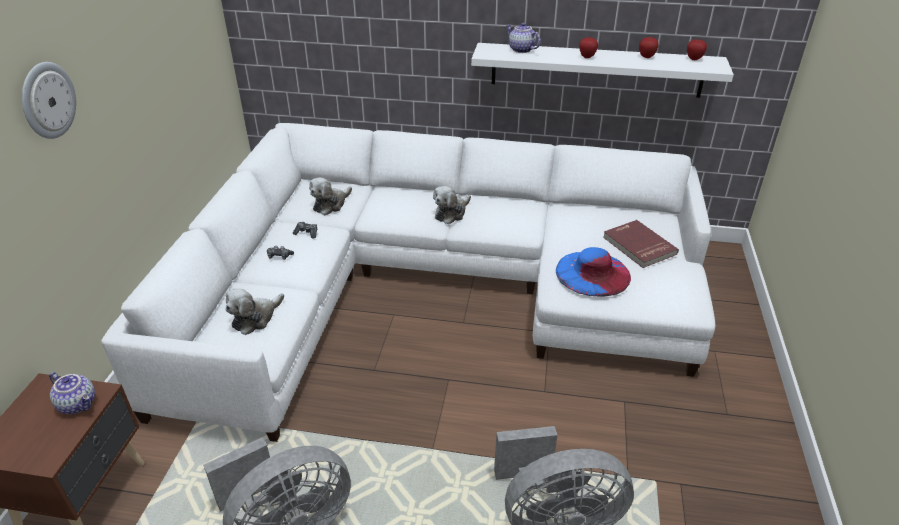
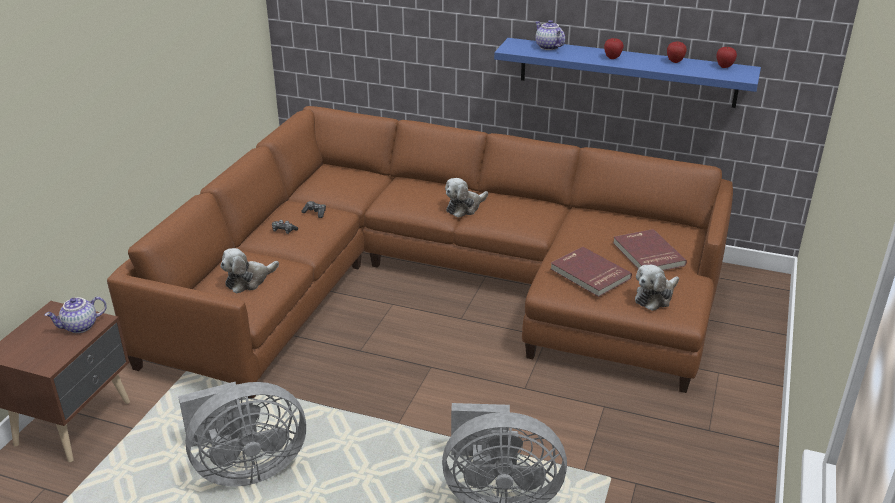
camera: 10 degrees right, 5 degrees down
(47, 100) = (91, 61): wall clock -> none
(79, 403) = (80, 327): teapot -> teapot turned 105 degrees clockwise
(331, 204) = (345, 189): plush toy -> plush toy (655, 297)
(431, 287) = (438, 283): white sofa -> brown sofa
(592, 273) = (589, 274): blue hat -> red book
(596, 70) = (627, 72): white shelf -> blue shelf

